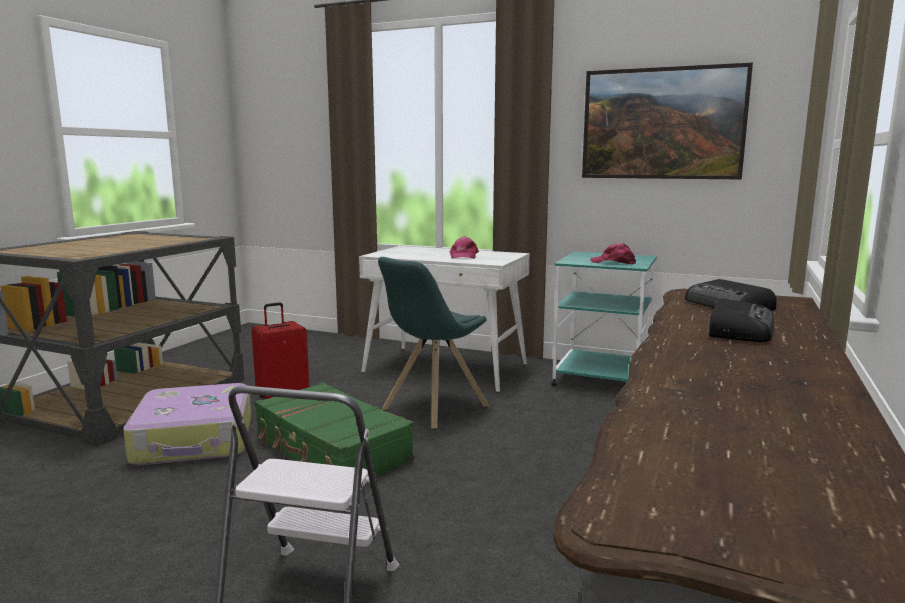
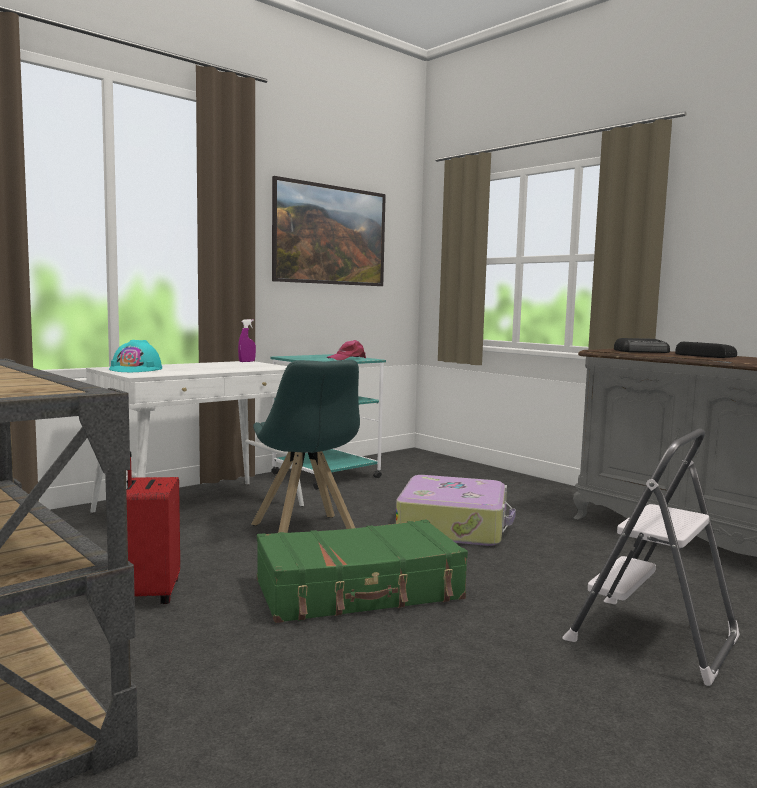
camera: 65 degrees left, 5 degrees down
(195, 440) = (227, 666): suitcase -> suitcase (453, 526)
(405, 250) = (136, 369): none -> turquoise hard hat
(463, 256) = (224, 367): pink cap -> none
(516, 254) = (247, 361): none -> purple spray bottle

